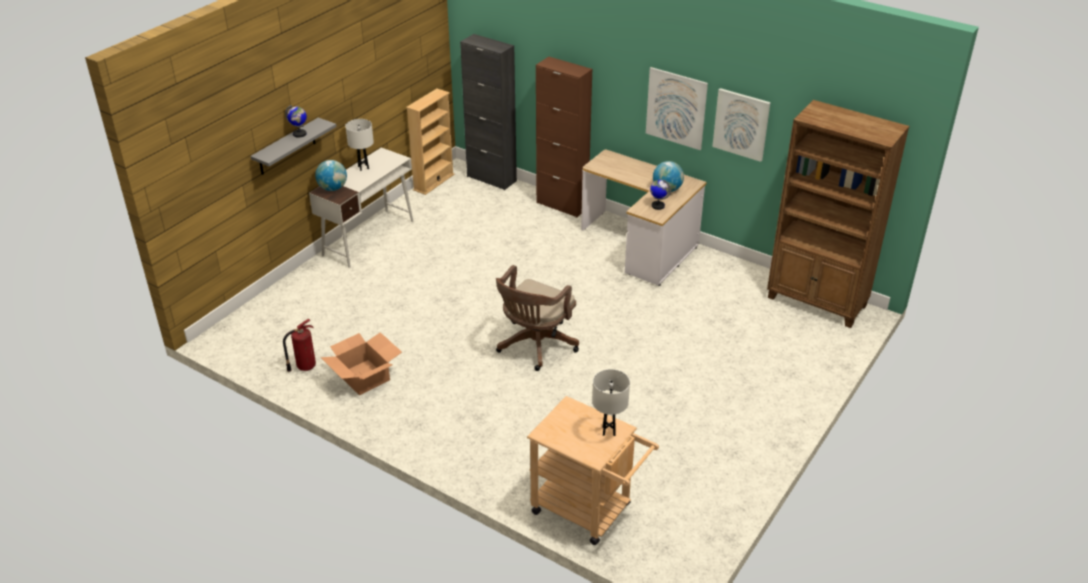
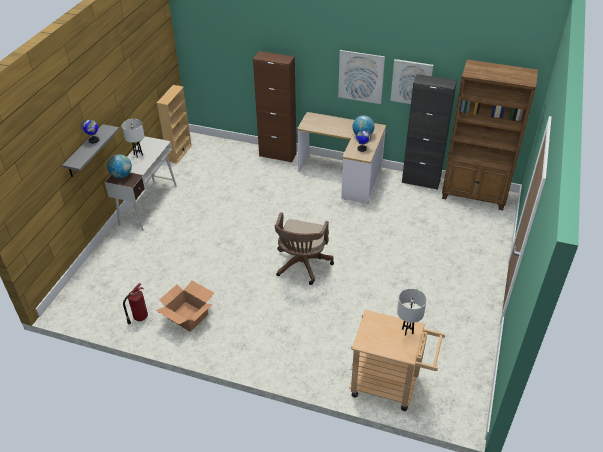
camera: 15 degrees left, 5 degrees up
(491, 178) = (220, 143): black cabinet -> black cabinet (421, 181)

